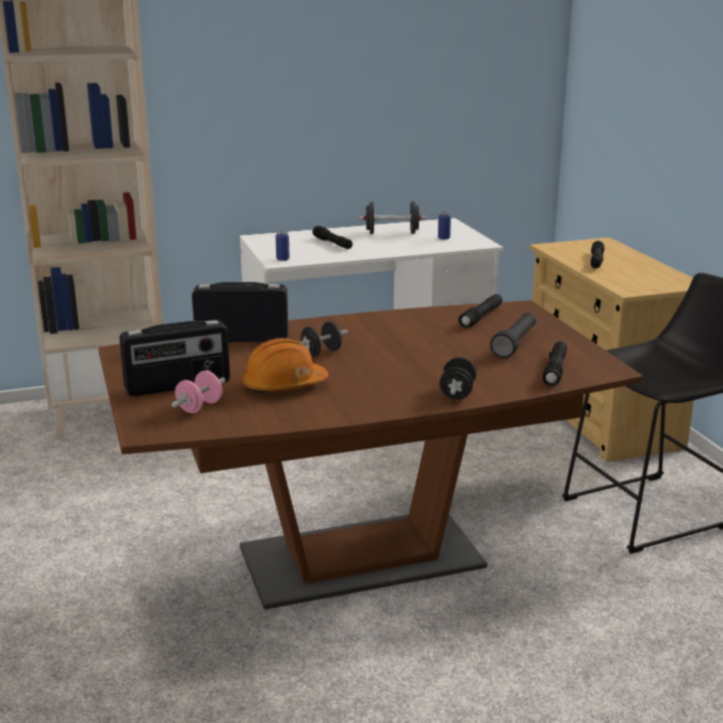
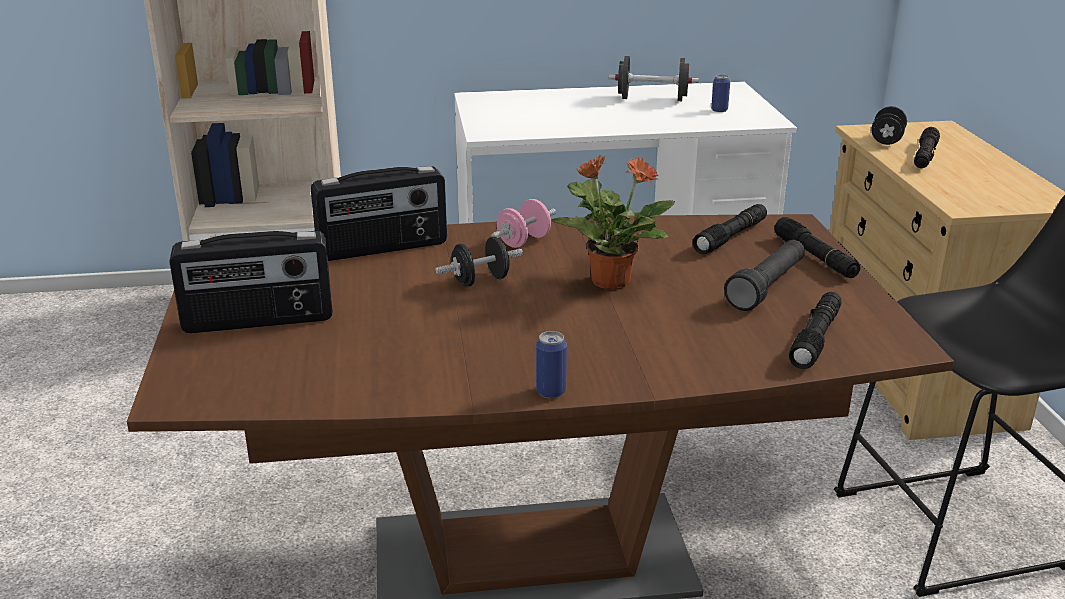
camera: 10 degrees right, 5 degrees up
(199, 407) = (269, 361): pink dumbbell -> pink dumbbell (523, 241)
(242, 338) = (383, 248): radio -> radio turned 150 degrees clockwise
(282, 259) = (494, 129): can -> can (551, 391)
(283, 385) = (404, 332): orange hard hat -> none
(332, 243) = (568, 110): black flashlight -> black flashlight (815, 258)
(409, 347) = (609, 280): none -> potted plant
(457, 393) = (652, 369): black dumbbell -> black dumbbell (886, 140)

